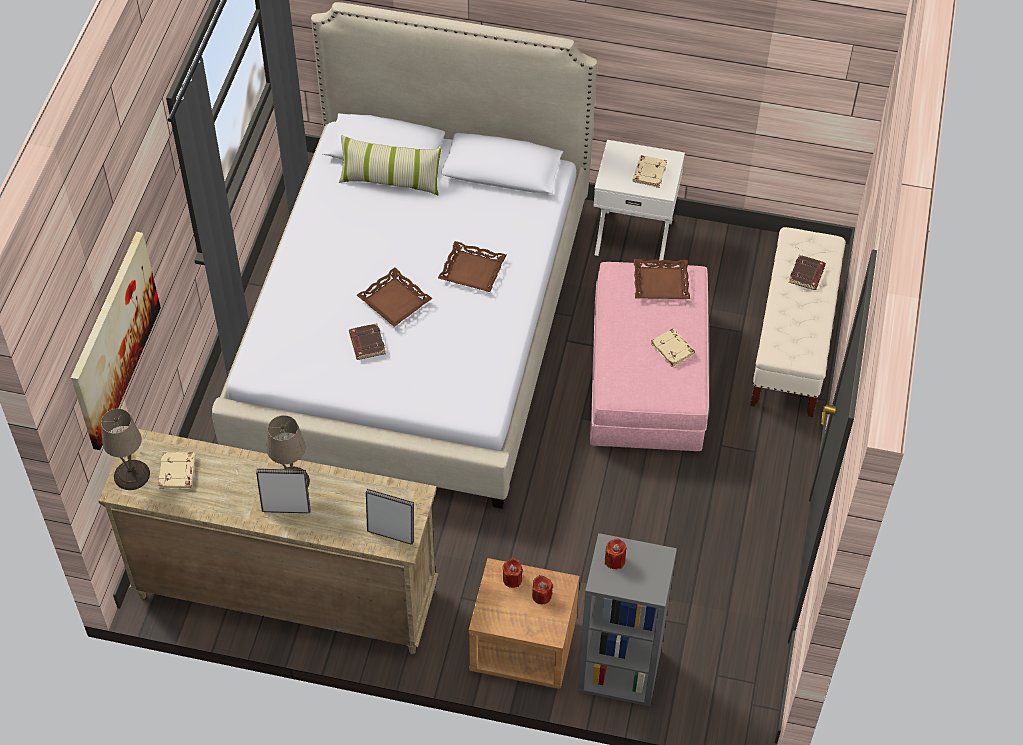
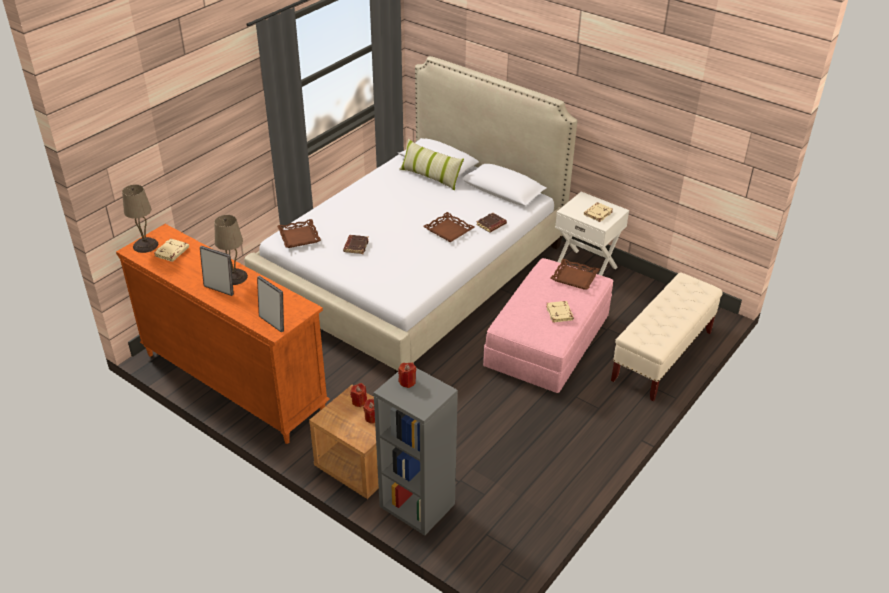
camera: 25 degrees right, 15 degrees down
(114, 340) = (164, 152): picture -> none
(285, 593) = (233, 382): beige dresser -> orange dresser
(394, 301) = (388, 231): brown tray -> brown tray (298, 237)
(807, 275) = (681, 301): brown book -> brown book (491, 225)

